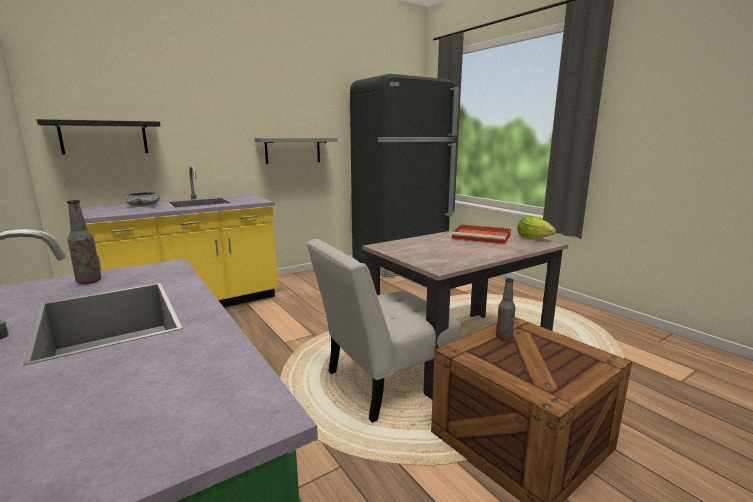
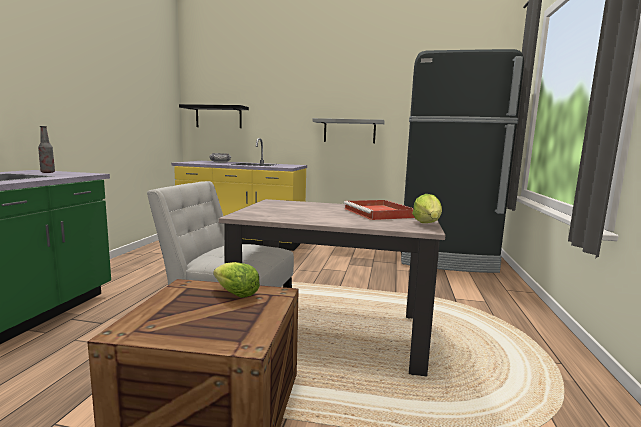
camera: 45 degrees right, 5 degrees down
(504, 337) = (236, 294): bottle -> lettuce

